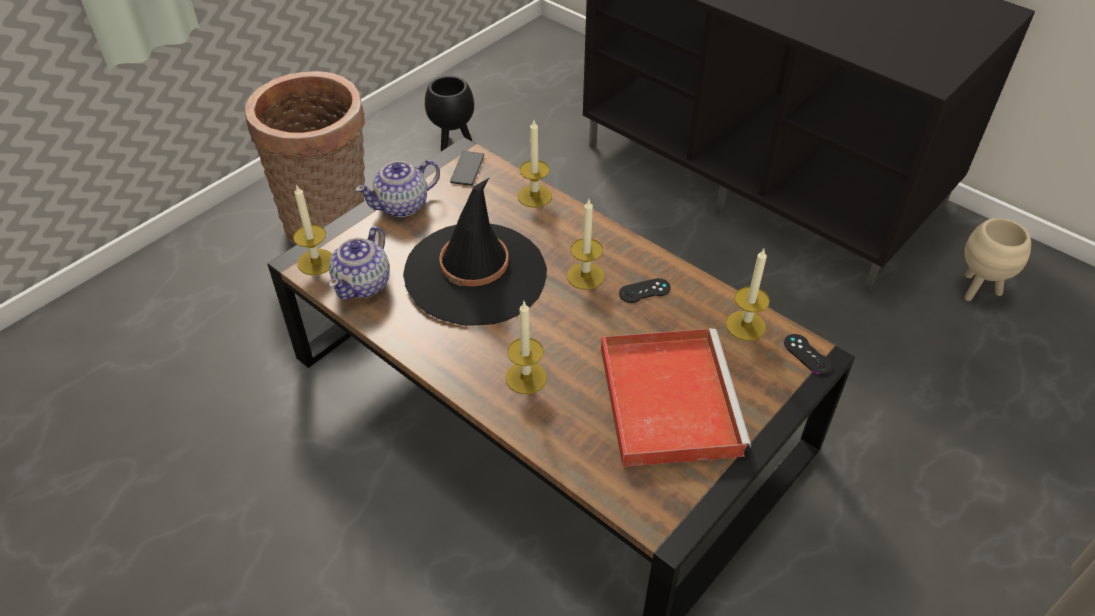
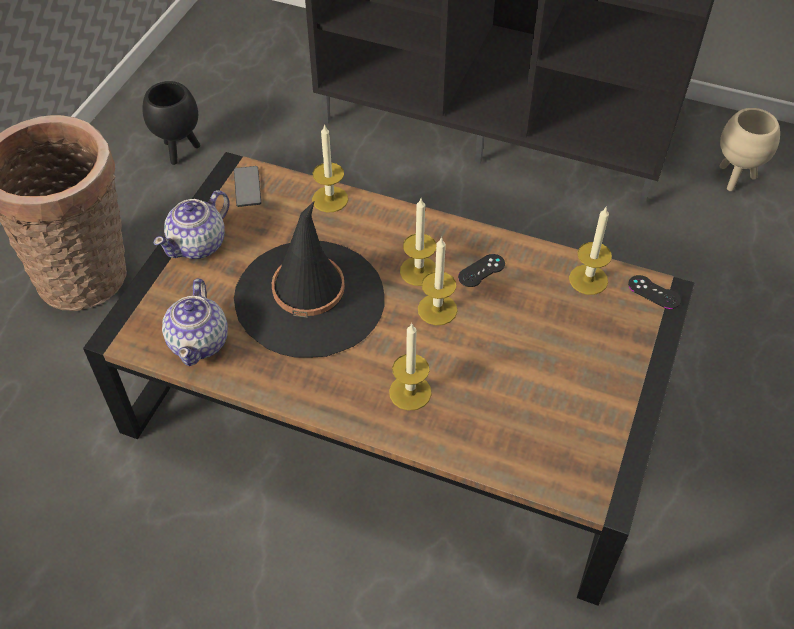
camera: 20 degrees left, 5 degrees up
(316, 262) = (137, 332): candle -> candle (437, 309)
(667, 397) = (550, 372): red tray -> none

